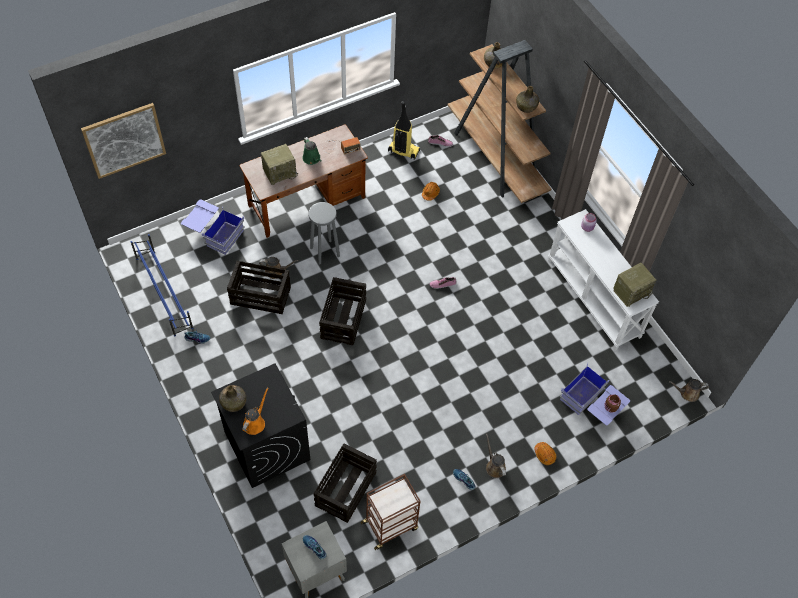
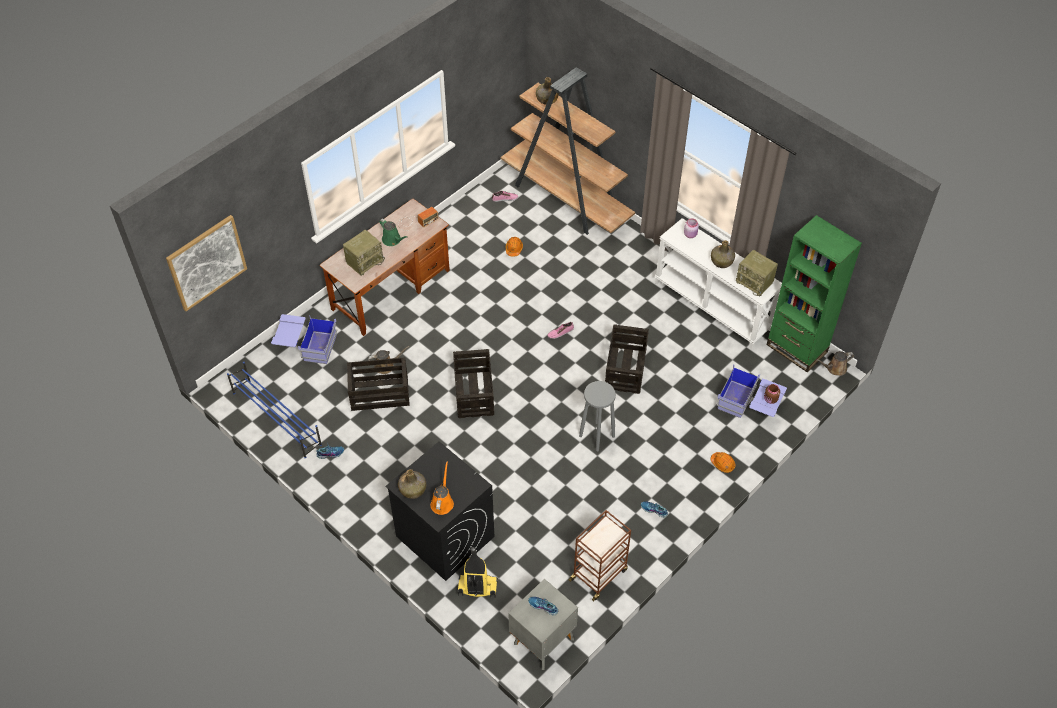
camera: 15 degrees left, 5 degrees down
(324, 252) = (428, 334): grey stool -> grey stool (596, 436)
(345, 490) = (541, 554): crate -> crate (625, 369)
(403, 151) = (470, 216): vacuum cleaner -> vacuum cleaner (477, 588)
(494, 466) = (678, 489): brown watering can -> none
(526, 106) = (595, 132): green bottle -> green bottle (722, 261)
(631, 292) = (755, 282): radio -> radio turned 90 degrees clockwise
(658, 363) = (796, 348): none -> green bookcase

